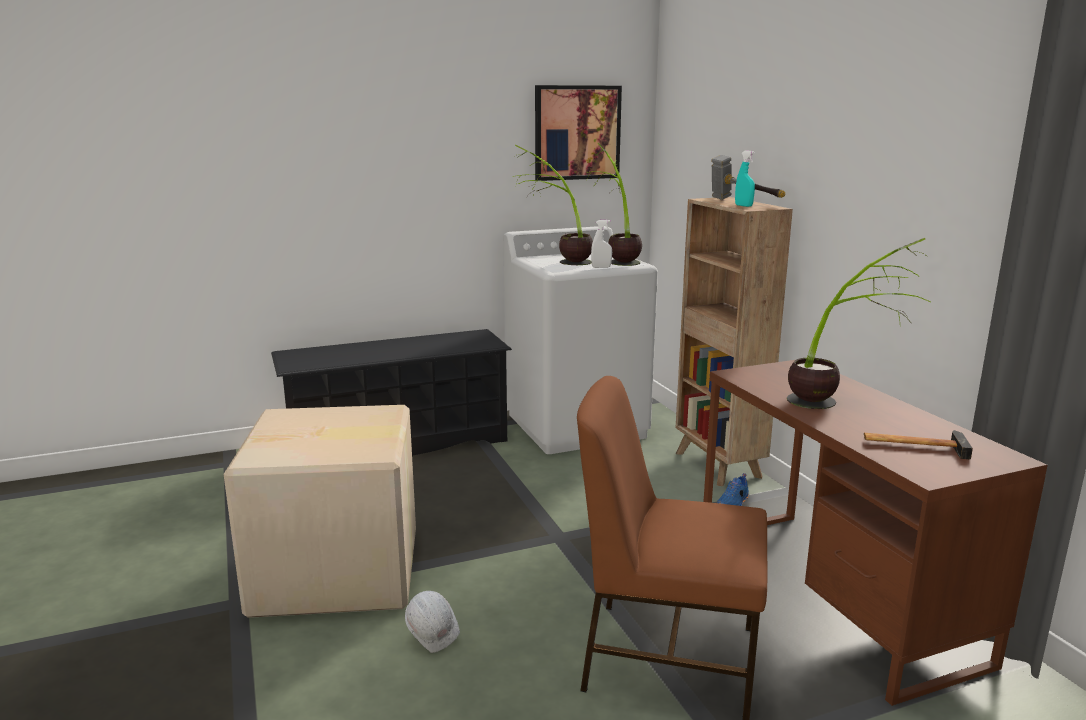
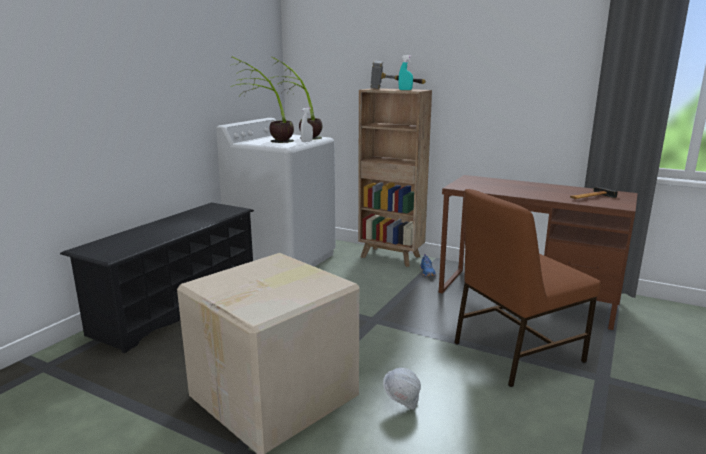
camera: 40 degrees left, 0 degrees up
(577, 132) = (246, 50): picture -> none
(840, 401) = (524, 188): potted plant -> none

